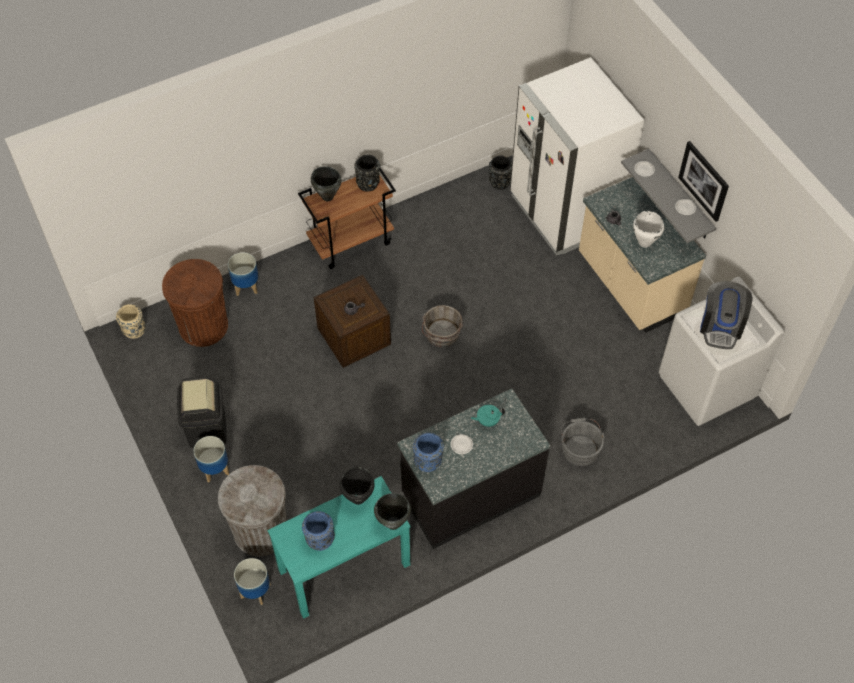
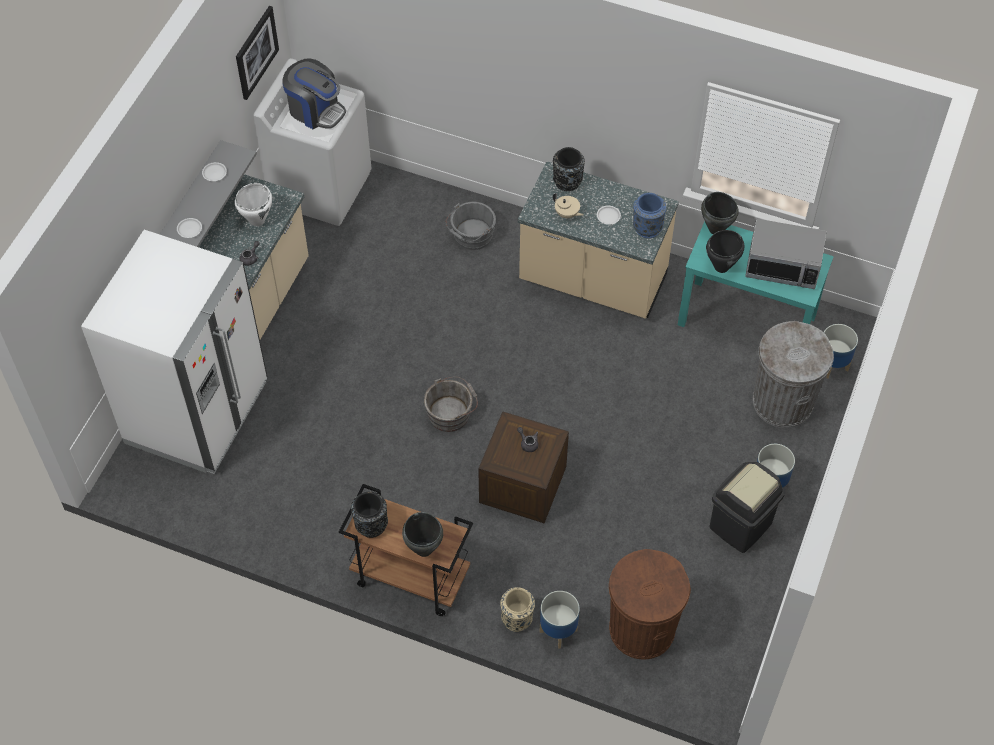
camera: 130 degrees left, 0 degrees up
(134, 331) = (711, 690): beige vase -> beige vase (517, 618)
(319, 539) = (782, 266): blue vase -> microwave
(470, 494) = (592, 281): black counter -> beige counter
(487, 420) = (567, 214): turquoise teapot -> beige teapot
(499, 182) = (203, 498): black vase -> black vase (567, 182)
(704, 180) = (196, 137): picture -> picture (256, 52)
(721, 326) = (315, 110): coffee machine -> coffee machine turned 60 degrees clockwise

